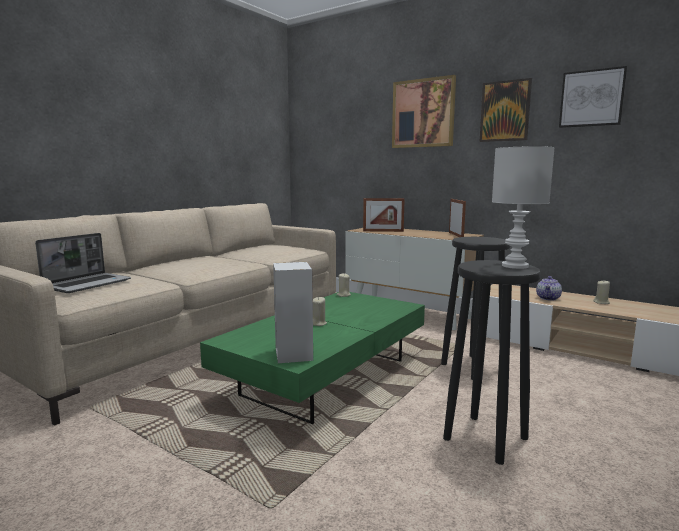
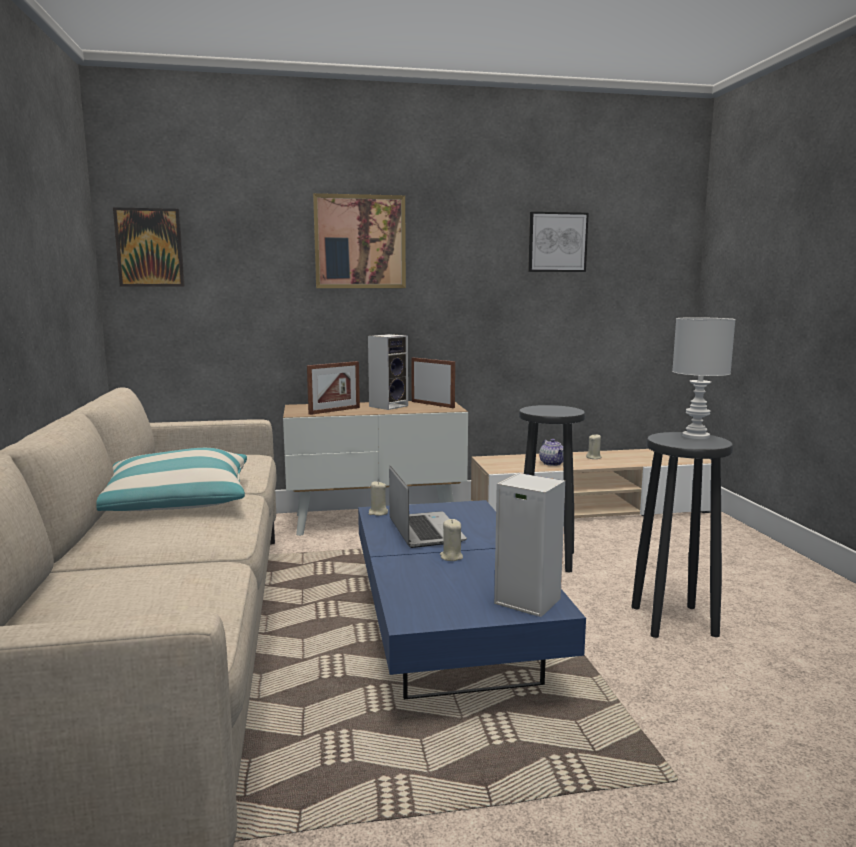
camera: 45 degrees left, 0 degrees up
(88, 284) = (107, 610): laptop -> laptop (424, 531)
(222, 259) = (176, 501): none -> pillow
(326, 377) = (447, 630): green coffee table -> blue coffee table
(424, 232) = (389, 406): none -> speaker
(505, 111) = (468, 248): picture -> picture (150, 247)

